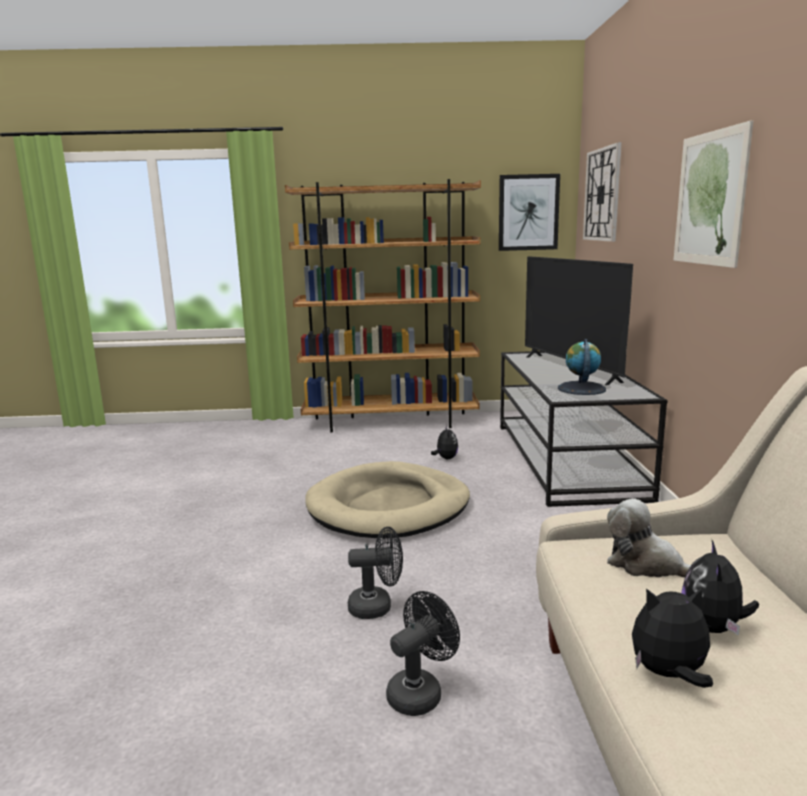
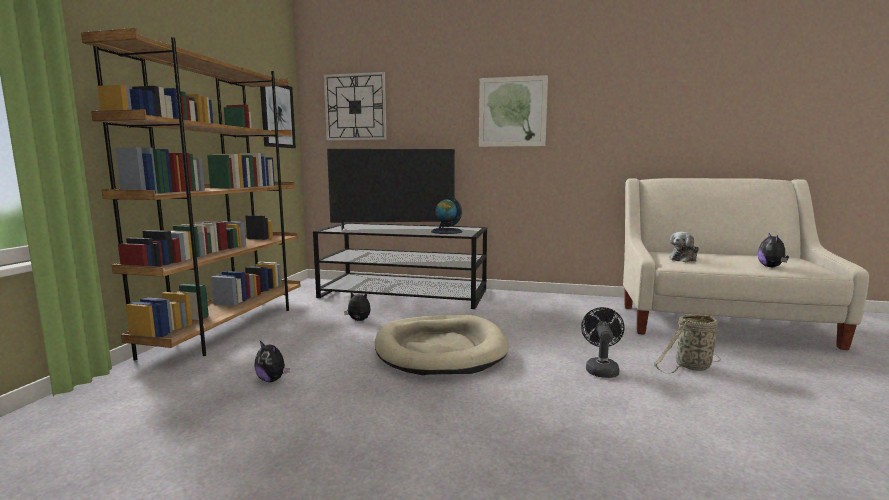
camera: 75 degrees left, 5 degrees down
(420, 692) = (691, 367): black fan -> basket
(713, 628) = (732, 260): plush toy -> plush toy (272, 380)

